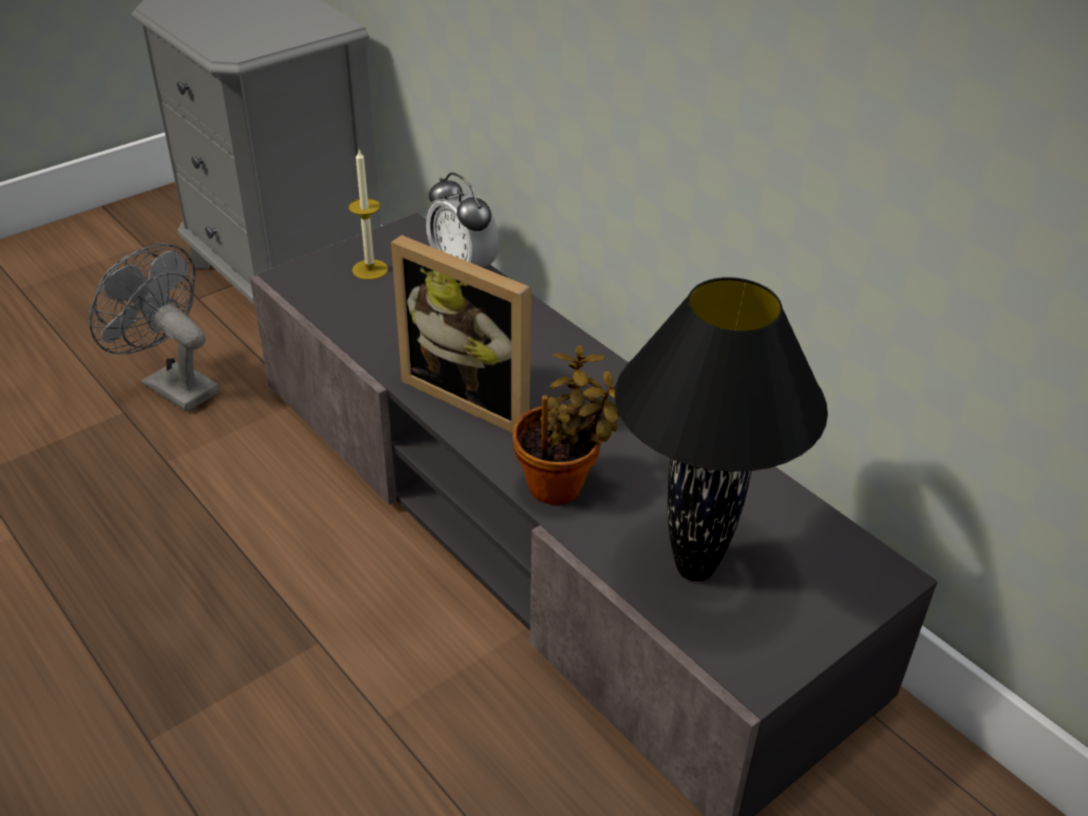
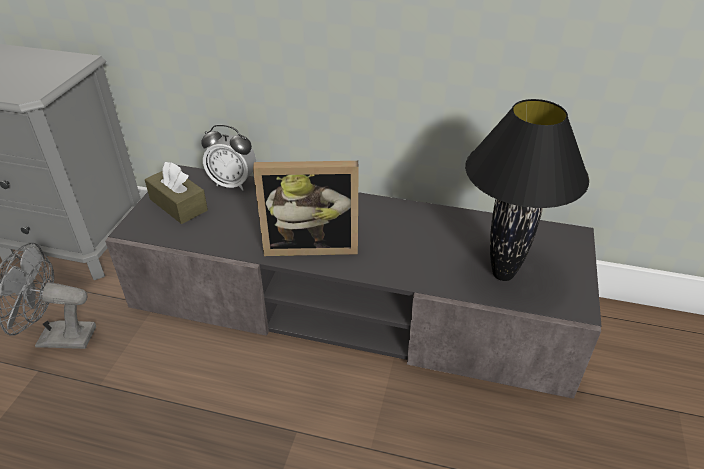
camera: 35 degrees left, 0 degrees up
(370, 269) = (178, 205): candle -> brown tissue box
(562, 485) = (403, 267): potted plant -> none

